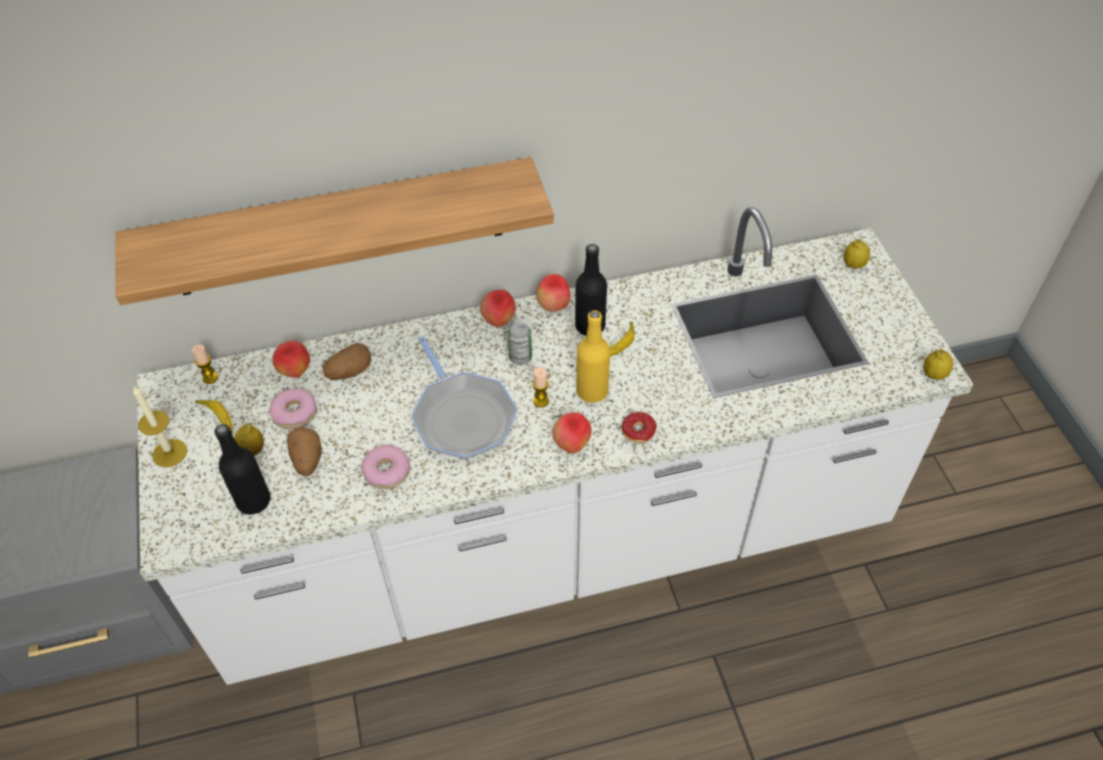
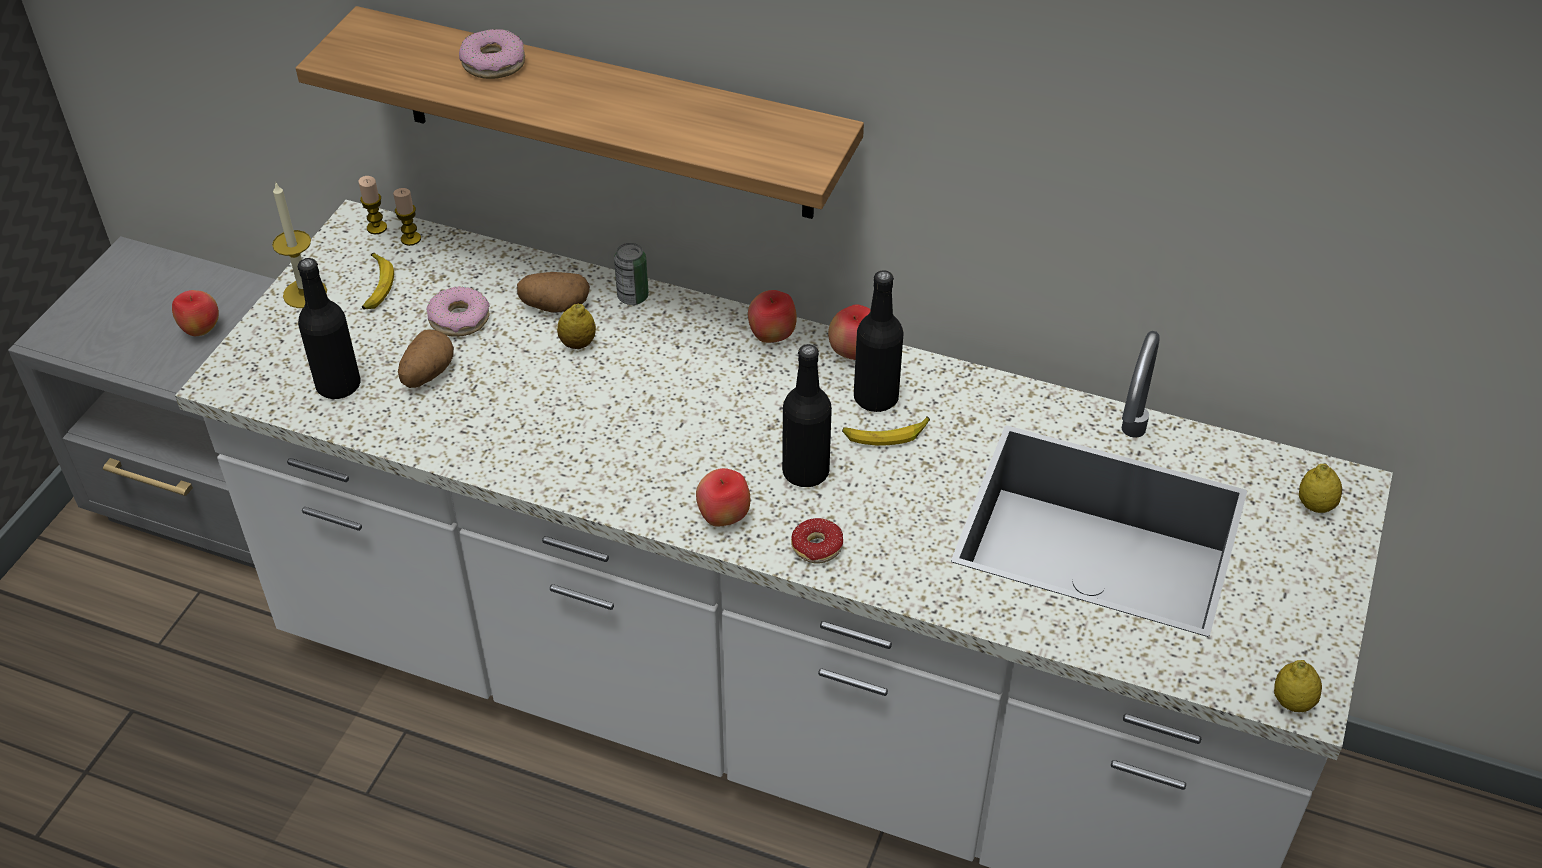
camera: 35 degrees right, 5 degrees down
(252, 450) = (383, 334): lemon -> lemon (578, 344)
(295, 371) = (500, 276): apple -> apple (201, 330)
(387, 471) = (496, 431): donut -> donut (494, 63)
(462, 416) = (629, 418): frying pan -> none
(520, 357) = (757, 390): can -> can (633, 296)
(541, 401) = (734, 450): candle -> candle (377, 228)
(592, 391) = (805, 472): yellow bottle -> black bottle

